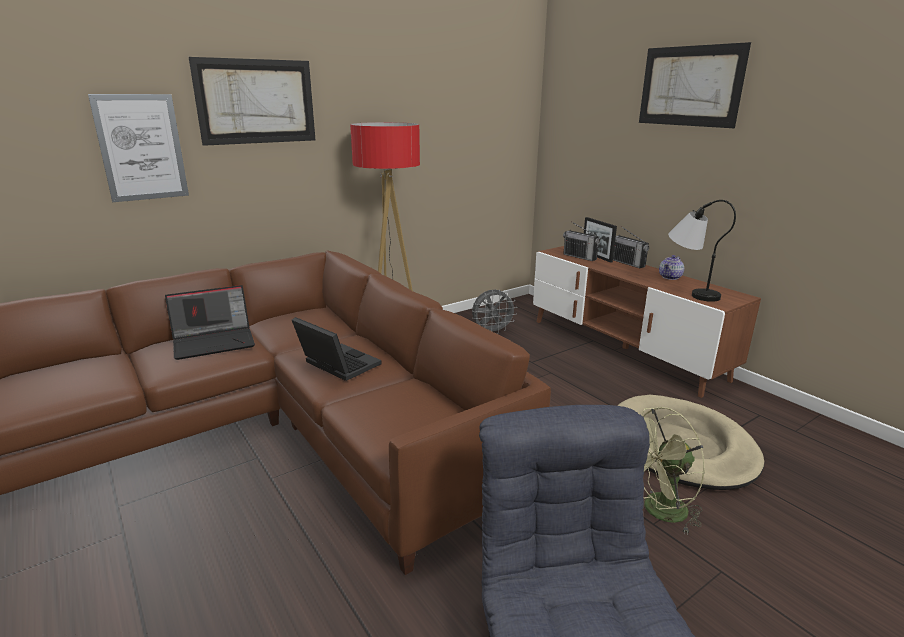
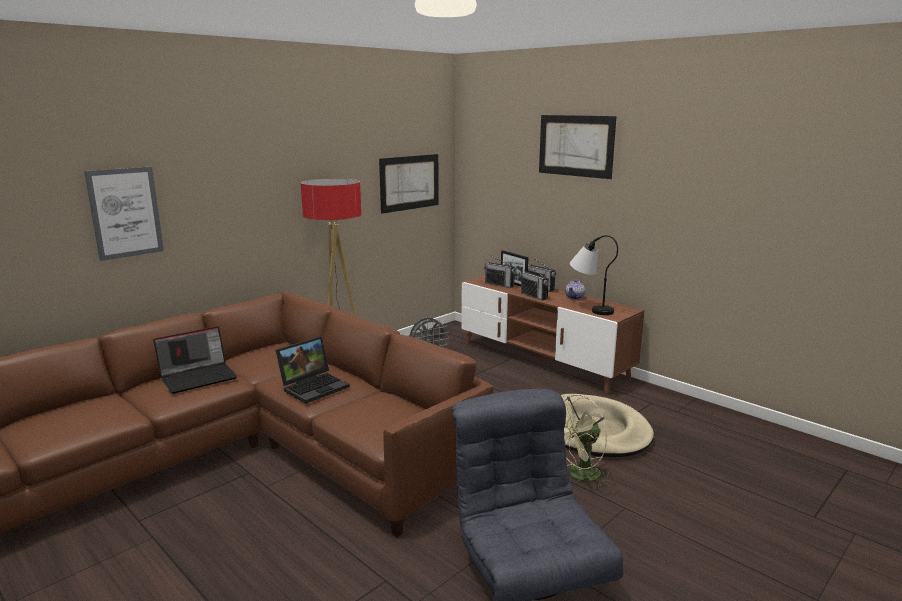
camera: 10 degrees left, 5 degrees down
(256, 101) = (220, 168): picture -> picture (409, 182)
(336, 365) = (314, 386): laptop -> laptop turned 105 degrees clockwise
(619, 272) = (534, 296): none -> radio

